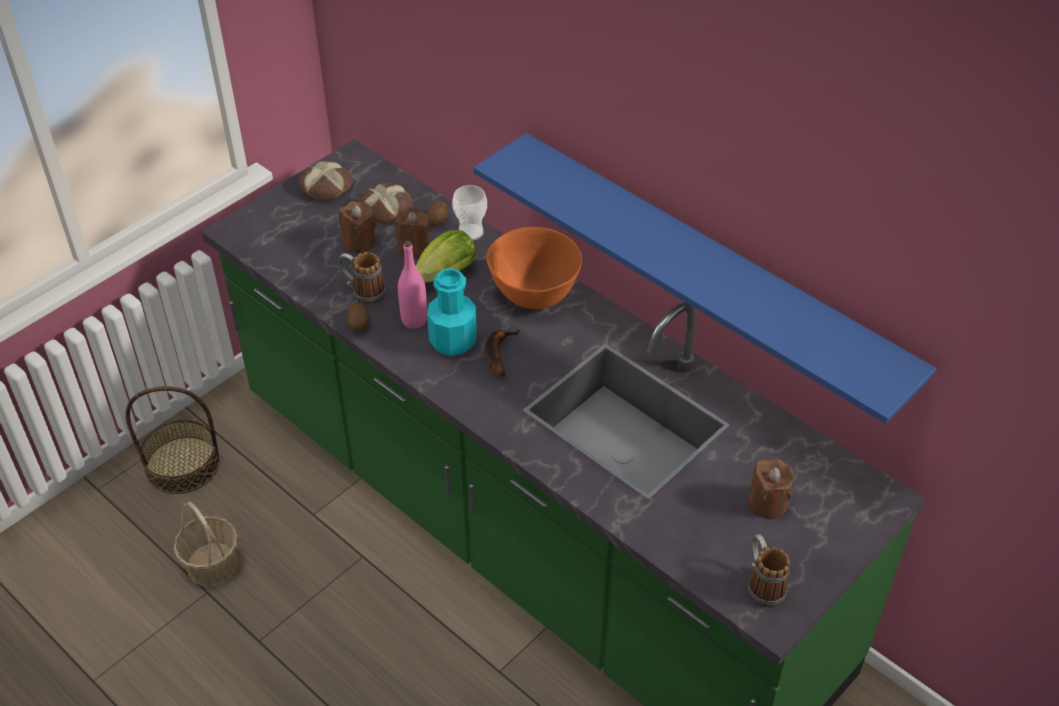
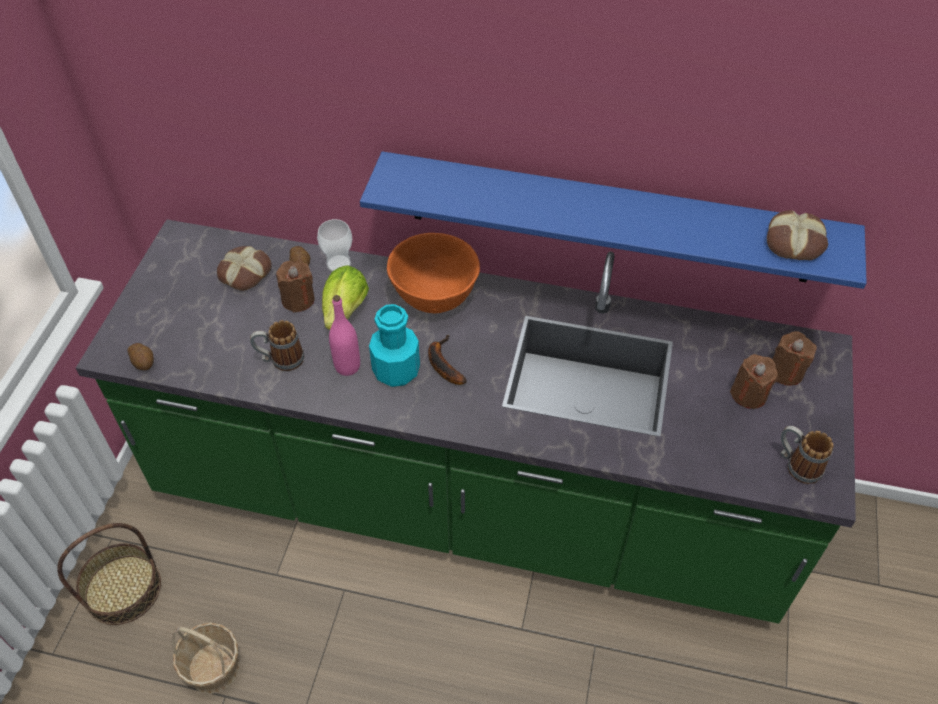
camera: 30 degrees left, 5 degrees up
(326, 187) = (173, 274): bread -> bread (795, 242)
(359, 241) = (242, 314): brown candle -> brown candle (786, 372)
(359, 324) = (299, 392): potato -> potato (144, 362)

